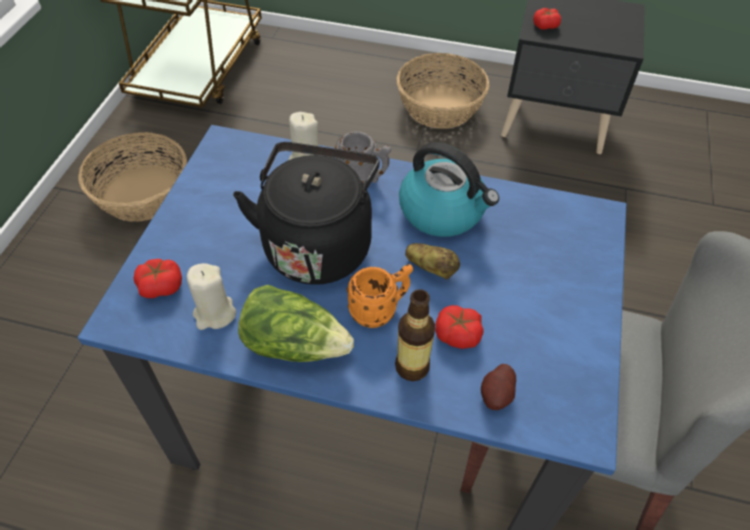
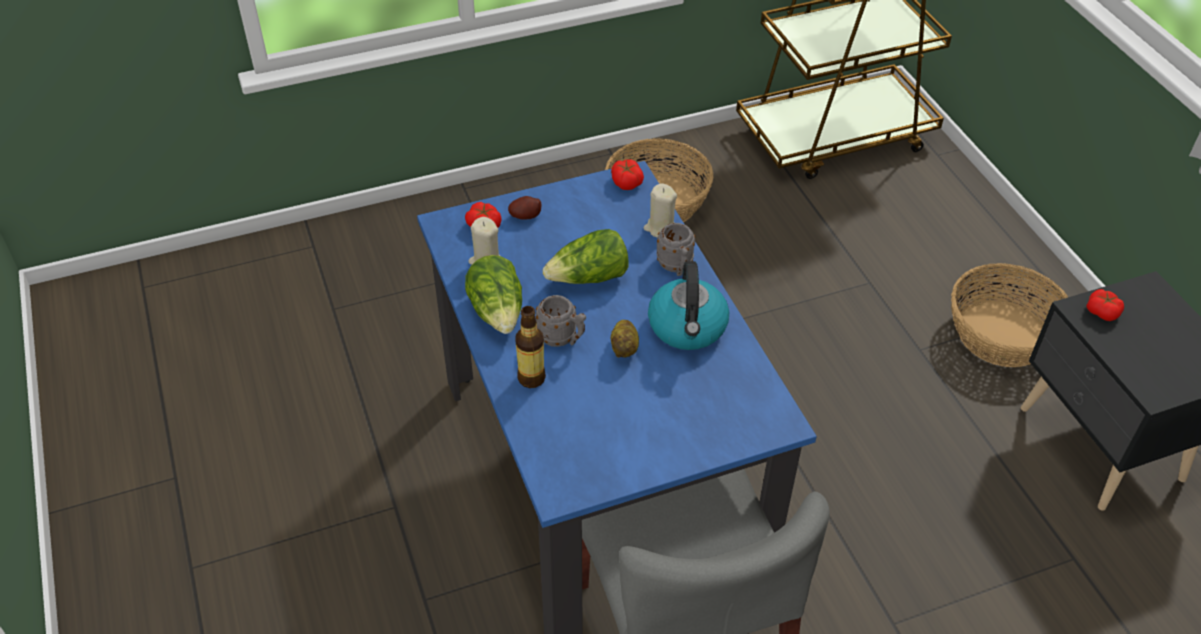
camera: 55 degrees right, 5 degrees down
(318, 244) = (589, 278): black kettle -> lettuce
(380, 310) = (562, 339): orange mug -> grey mug
(458, 334) = (579, 389): tomato -> tomato (626, 182)
(496, 395) = (547, 432): potato -> potato (525, 216)

